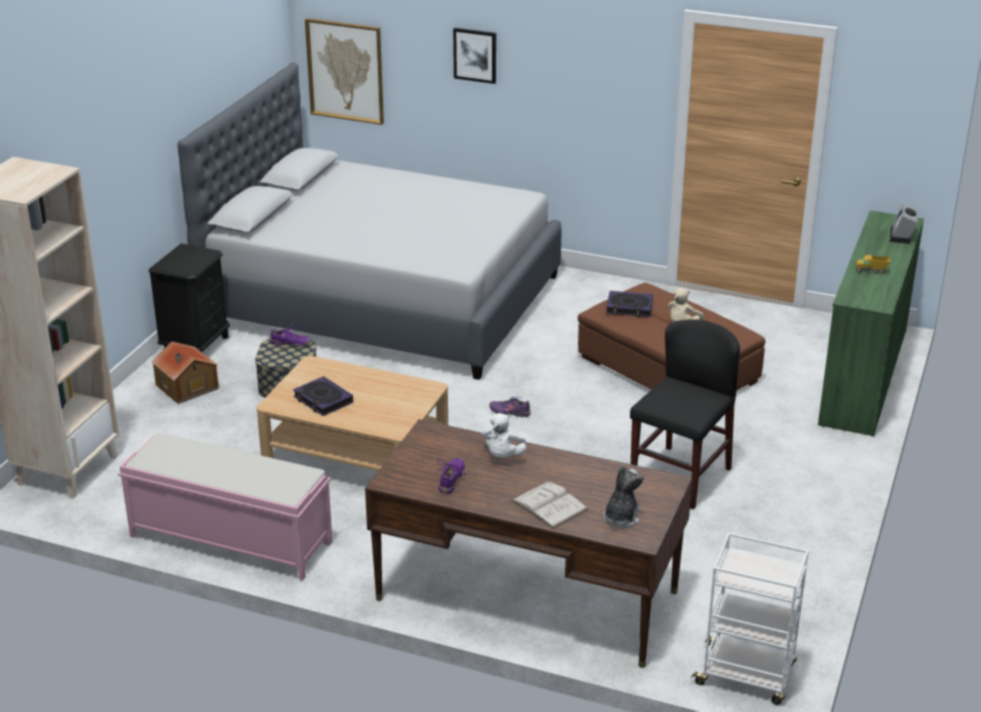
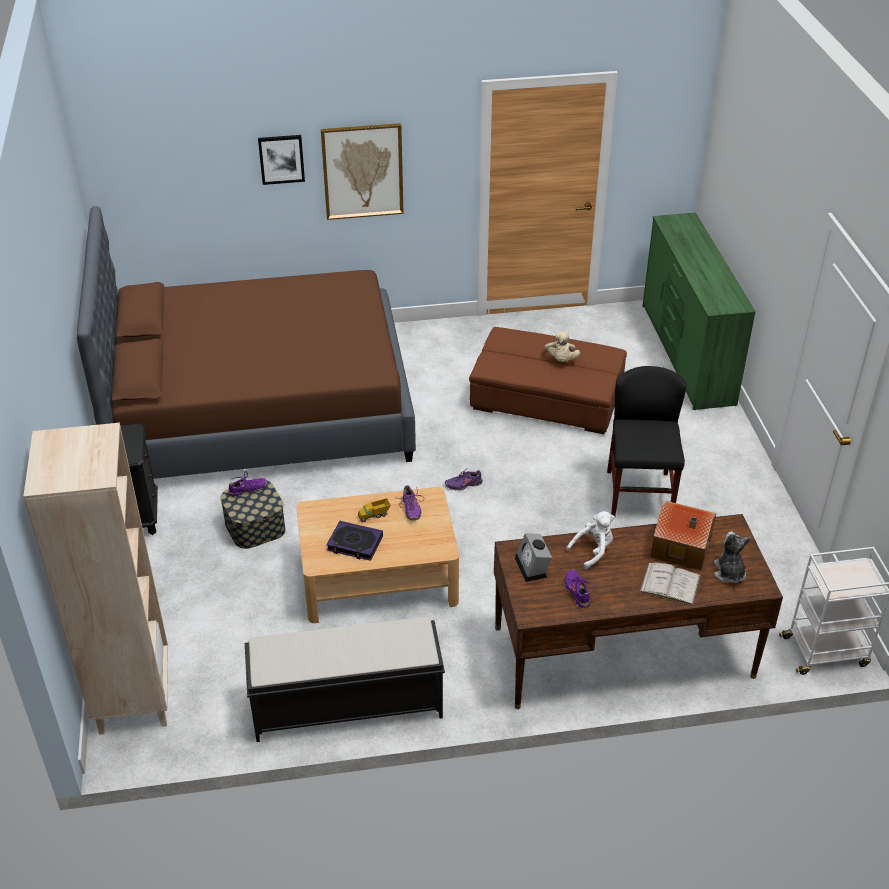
camera: 30 degrees left, 10 degrees up
(186, 387) = (165, 565): toy house -> toy house (682, 547)
(229, 539) = (345, 705): pink bench -> black bench
(345, 71) = (144, 200): picture -> picture (362, 171)
(382, 299) = (259, 408): grey bed -> brown bed
(400, 391) = (410, 509): none -> purple shoe
(503, 456) = (593, 551): white plush toy -> white plush toy turned 105 degrees counterclockwise
(629, 308) = (507, 357): book -> none
(871, 271) = (706, 275): toy truck -> toy truck (374, 515)
(902, 236) = (697, 235): alarm clock -> alarm clock (533, 568)

